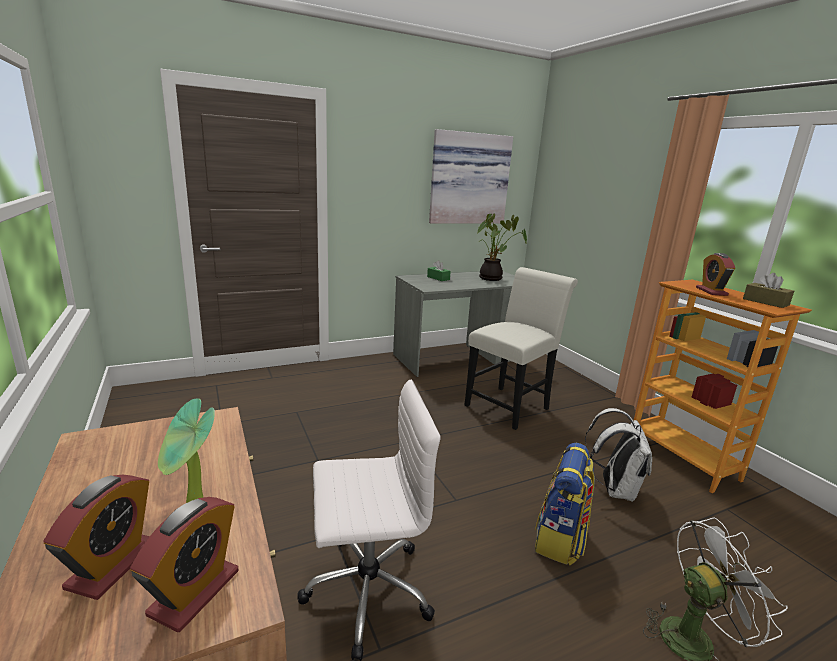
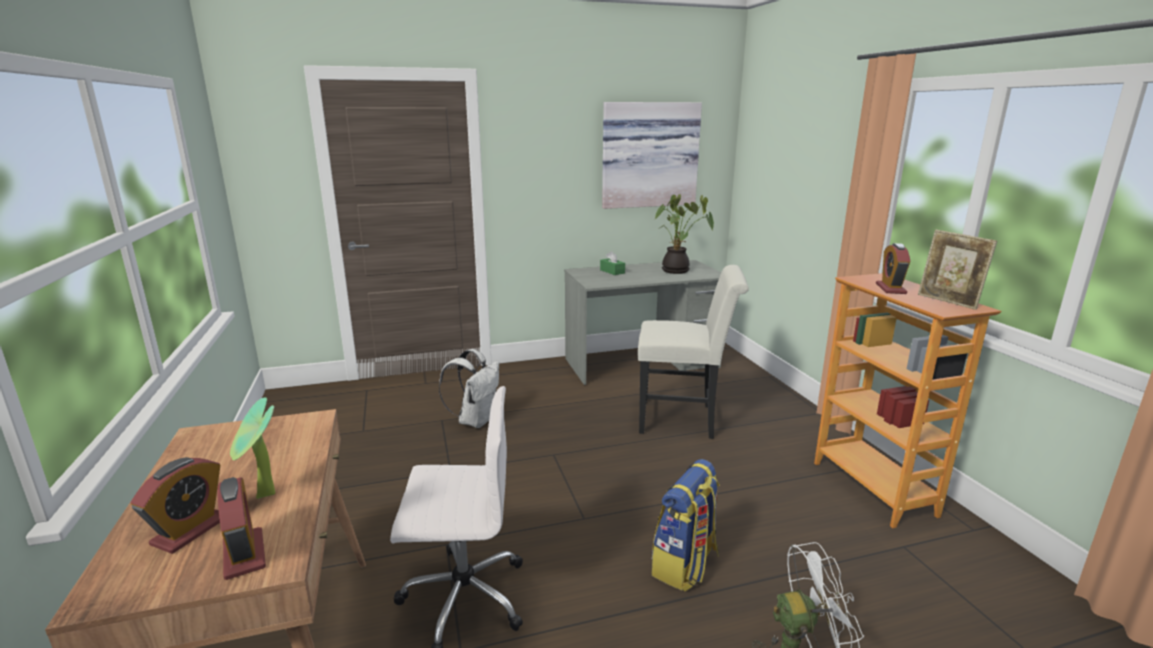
camera: 10 degrees right, 0 degrees up
(194, 592) = (244, 554): alarm clock -> alarm clock turned 60 degrees counterclockwise
(510, 405) = (683, 419): white chair -> white chair turned 45 degrees clockwise
(614, 489) = (771, 517): white backpack -> white backpack (476, 420)
(765, 302) = (948, 302): brown tissue box -> picture frame

